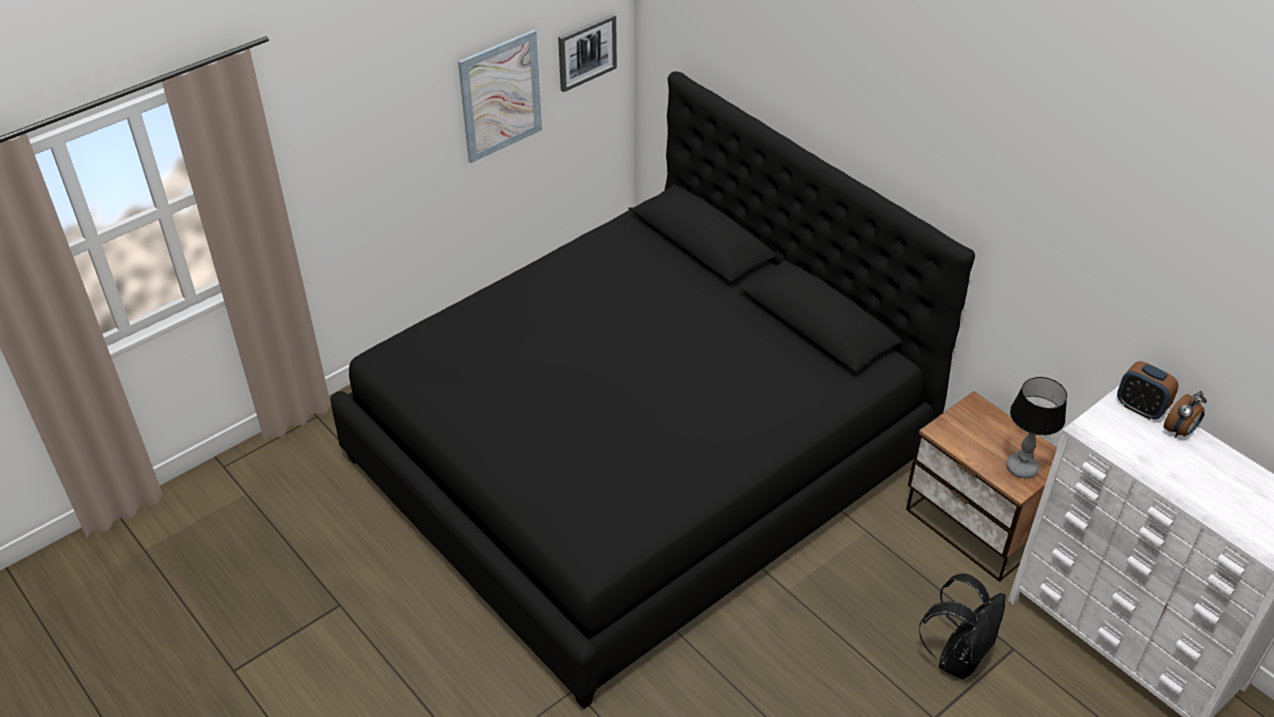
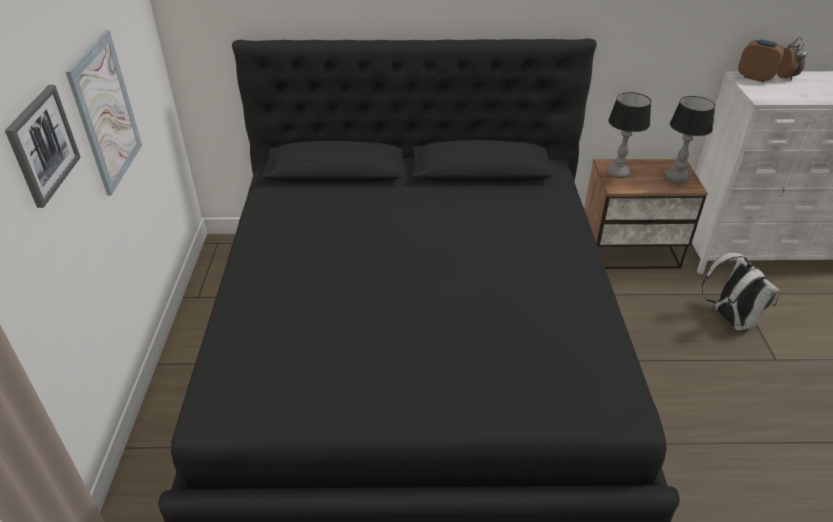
camera: 50 degrees left, 5 degrees down
(586, 52) = (141, 56): picture -> picture (42, 145)
(958, 657) = (730, 319): black backpack -> white backpack
(968, 421) = (618, 173): none -> table lamp
(1140, 408) = (755, 77): alarm clock -> alarm clock turned 135 degrees counterclockwise

